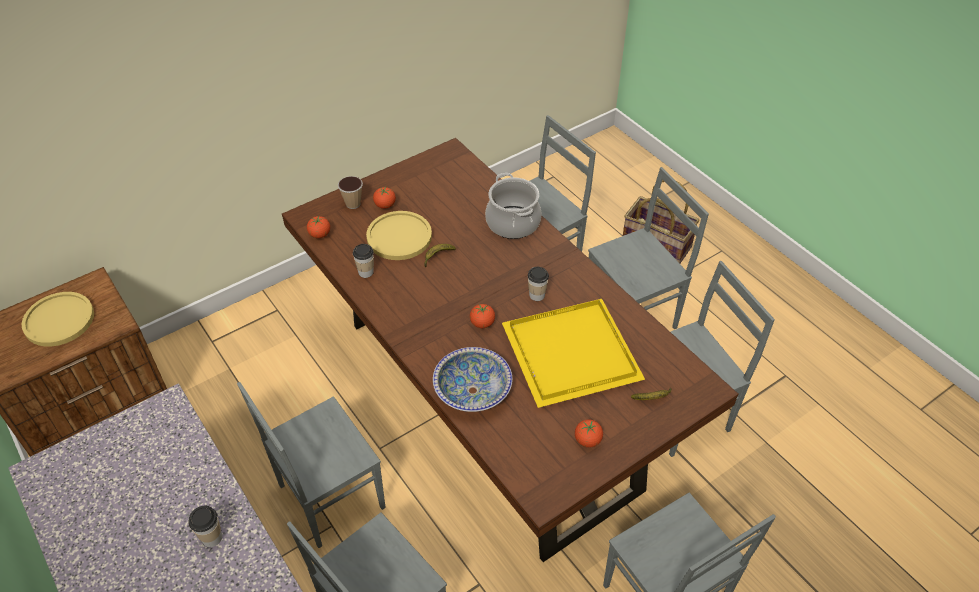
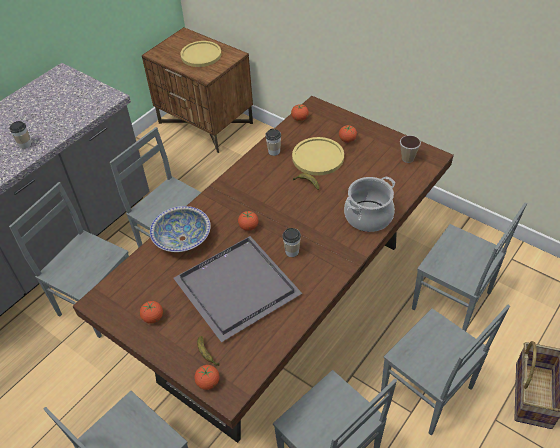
camera: 75 degrees right, 0 degrees up
(353, 204) = (339, 124): cup -> cup (407, 158)
(568, 352) = (237, 286): yellow tray -> grey tray
(689, 403) = (208, 382): none -> tomato

